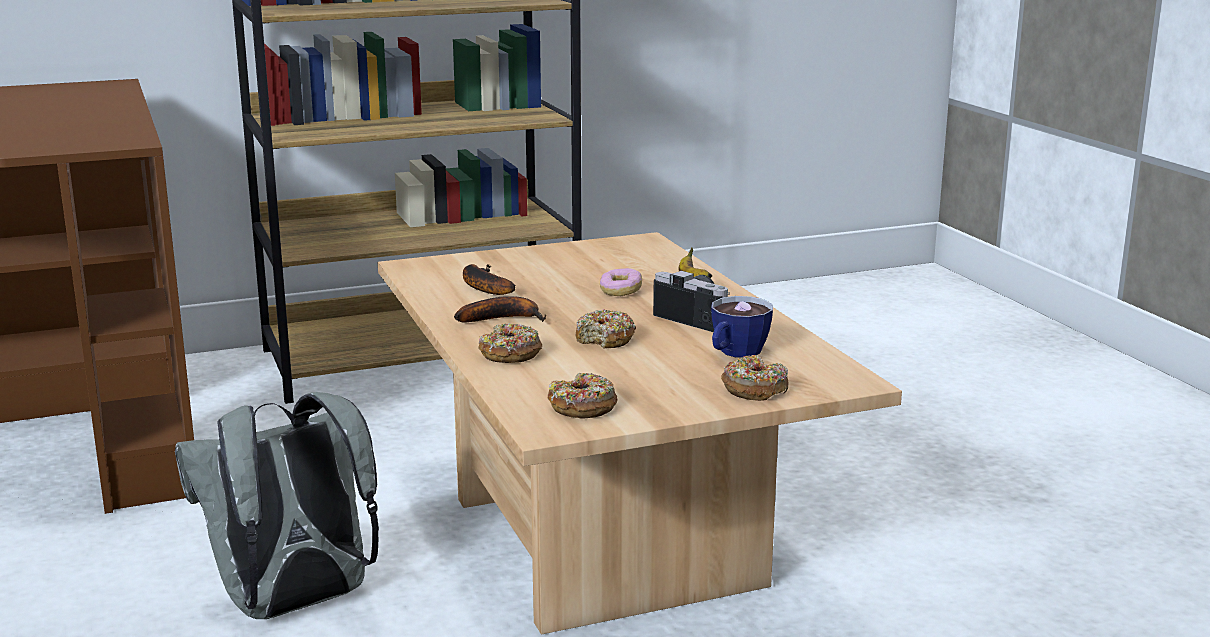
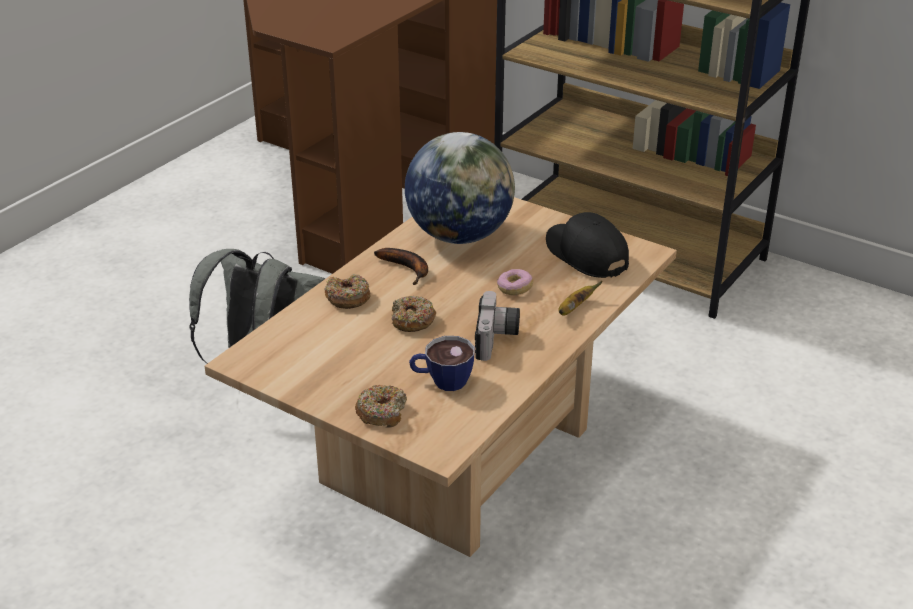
camera: 55 degrees right, 15 degrees up
(482, 286) = (459, 235): banana -> globe
(582, 407) = (286, 359): donut -> none
(609, 257) = (586, 254): none -> black cap

